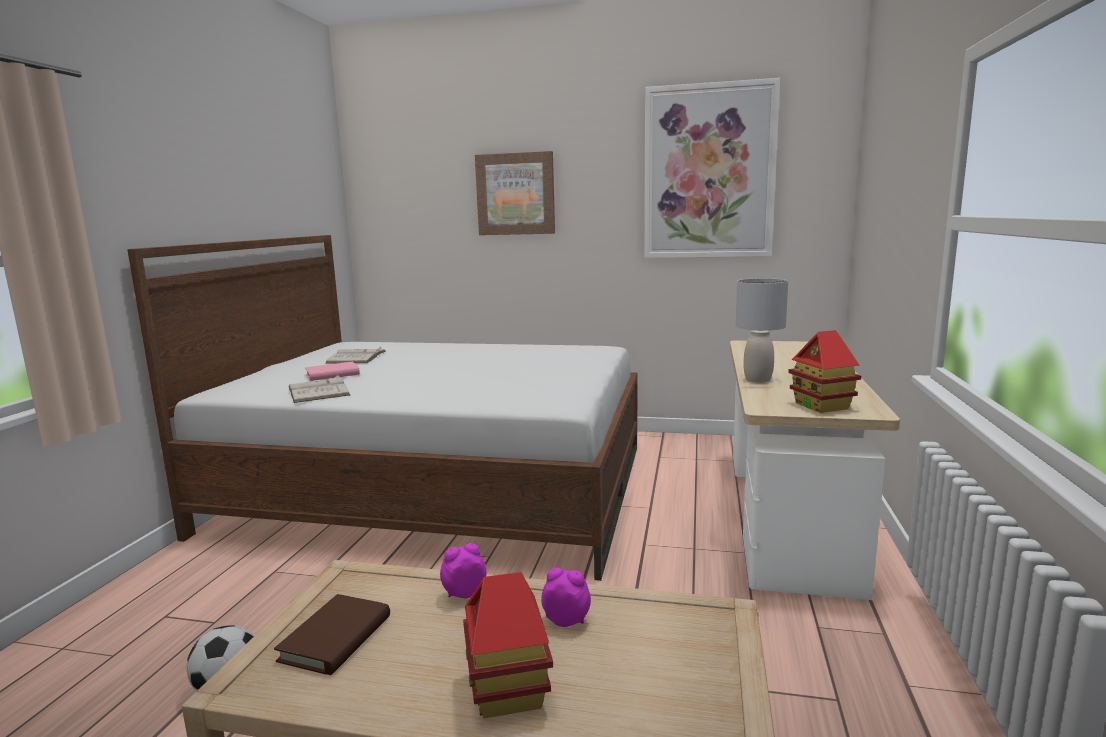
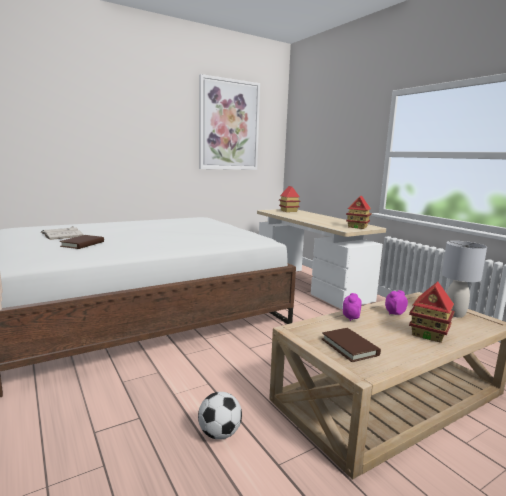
camera: 45 degrees left, 0 degrees up
(318, 391) = (108, 252): white book -> none
(332, 374) = (82, 244): pink book -> brown book
(515, 194) = (123, 125): picture -> none
(757, 379) = (313, 222): grey table lamp -> grey table lamp (455, 314)
(792, 348) = (288, 211): none -> toy house

